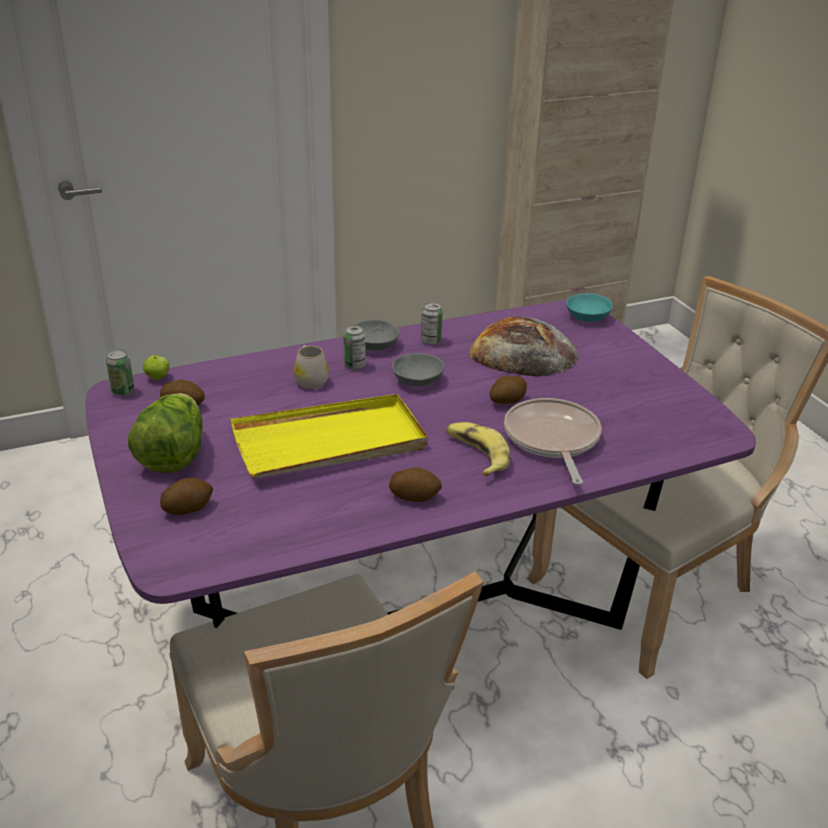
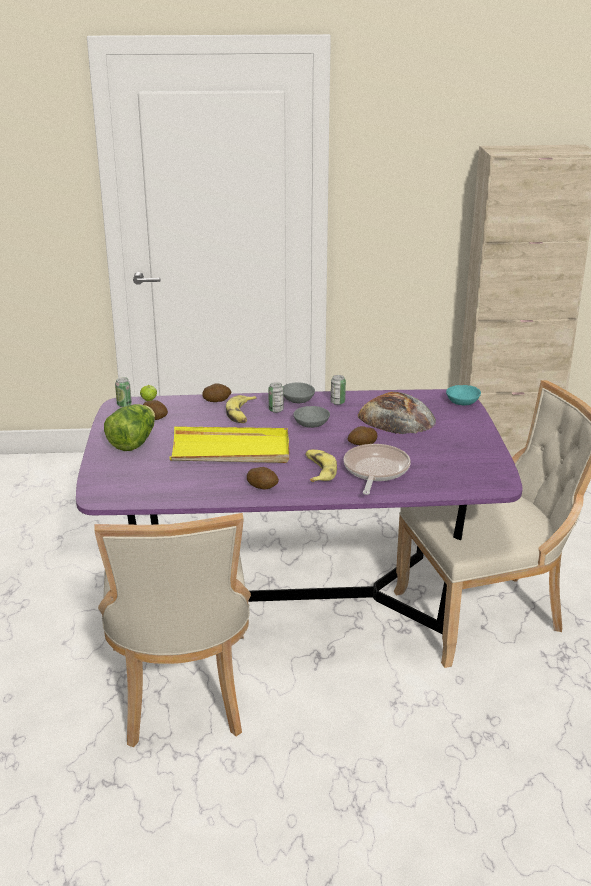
camera: 20 degrees right, 5 degrees down
(188, 508) = (126, 470): potato -> potato (217, 400)
(310, 380) = (241, 414): white mug -> banana

